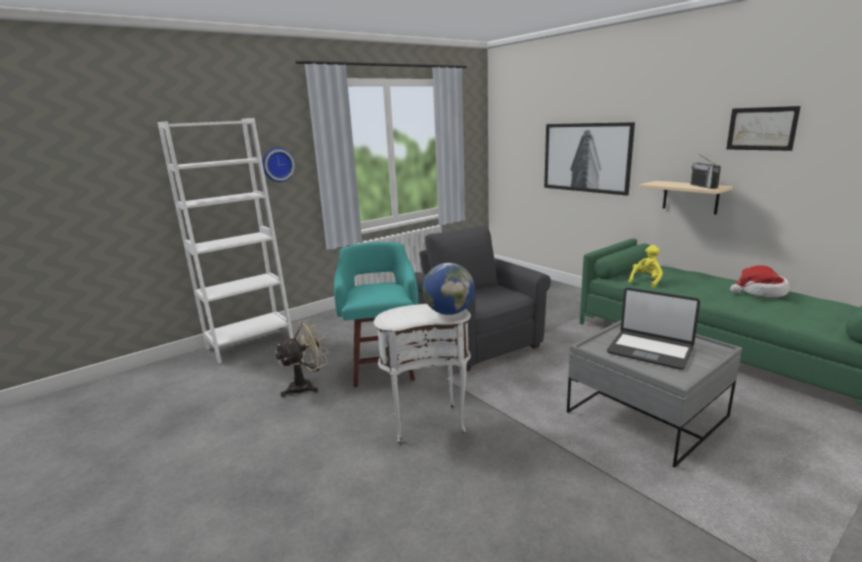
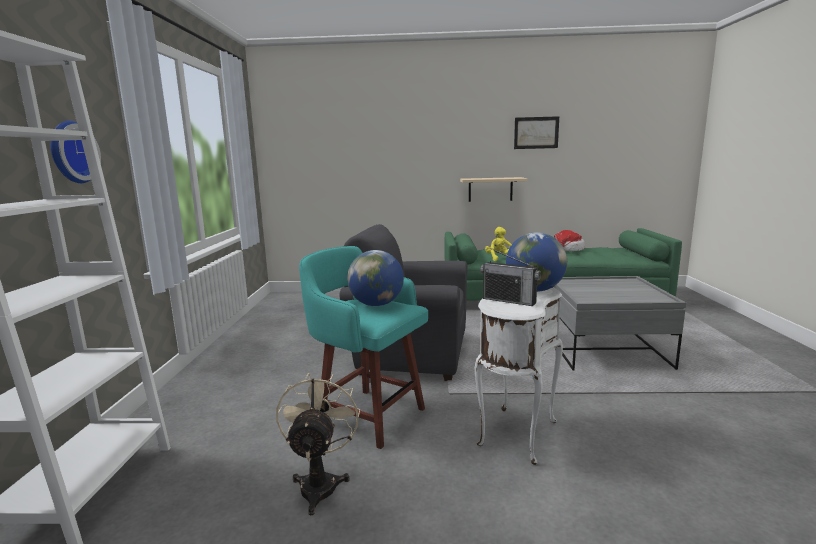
camera: 50 degrees left, 5 degrees down
(383, 290) = (376, 304): none -> globe
(586, 157) = (389, 163): picture -> none
(650, 350) = (612, 291): laptop -> none
(703, 186) = (508, 177): radio -> radio (509, 300)

